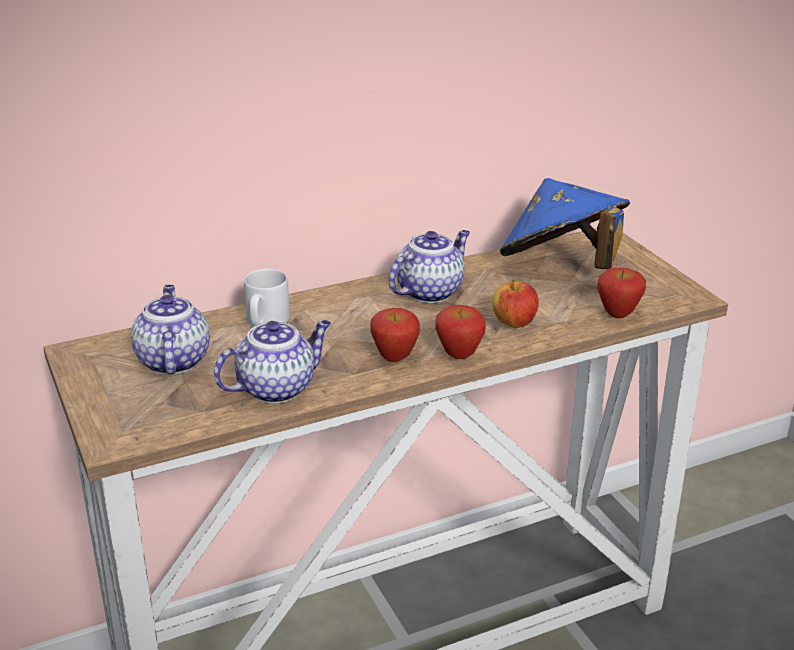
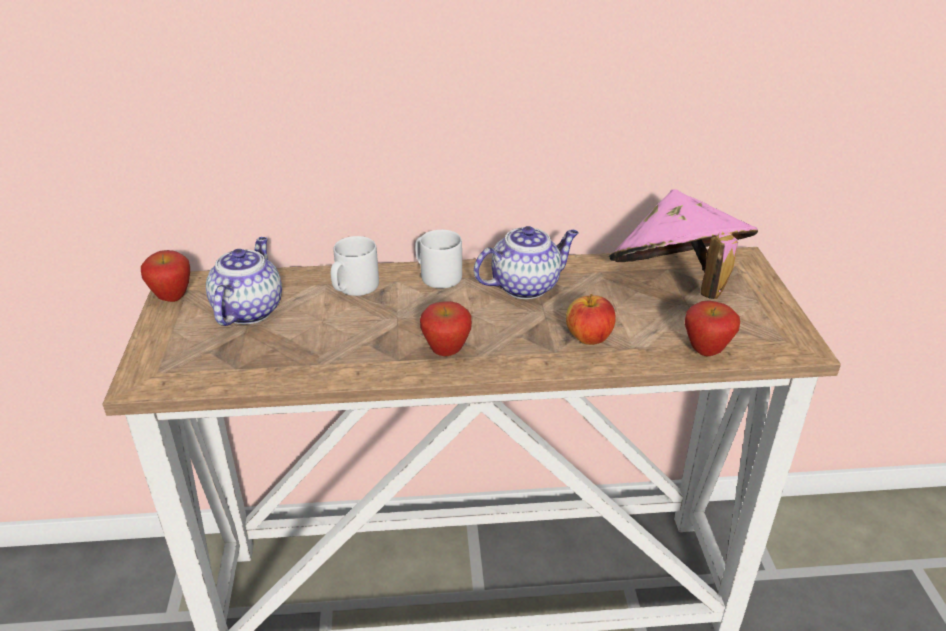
camera: 20 degrees right, 5 degrees up
(277, 387) = (318, 359): teapot -> none
(340, 298) = (437, 276): none -> grey mug
(459, 355) = (511, 363): apple -> apple (172, 298)
(561, 266) = (676, 284): blue hat -> pink hat

